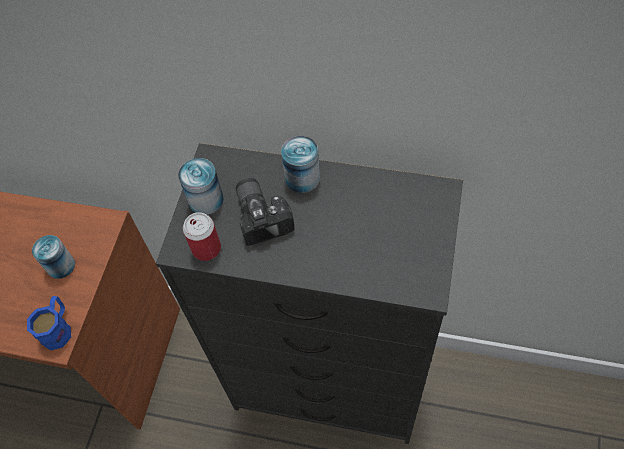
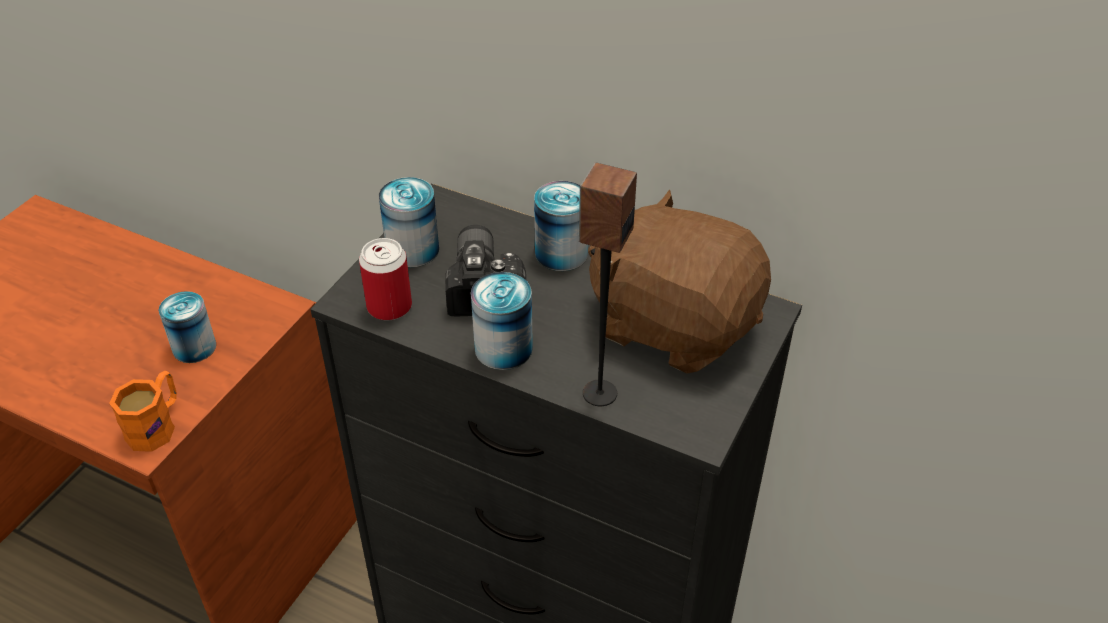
camera: 10 degrees right, 15 degrees down
(58, 328) = (157, 425): blue mug -> orange mug
(290, 261) = (503, 348): none -> can
(359, 279) = (599, 393): none -> speaker
(389, 215) = (673, 324): none -> brown plush toy

